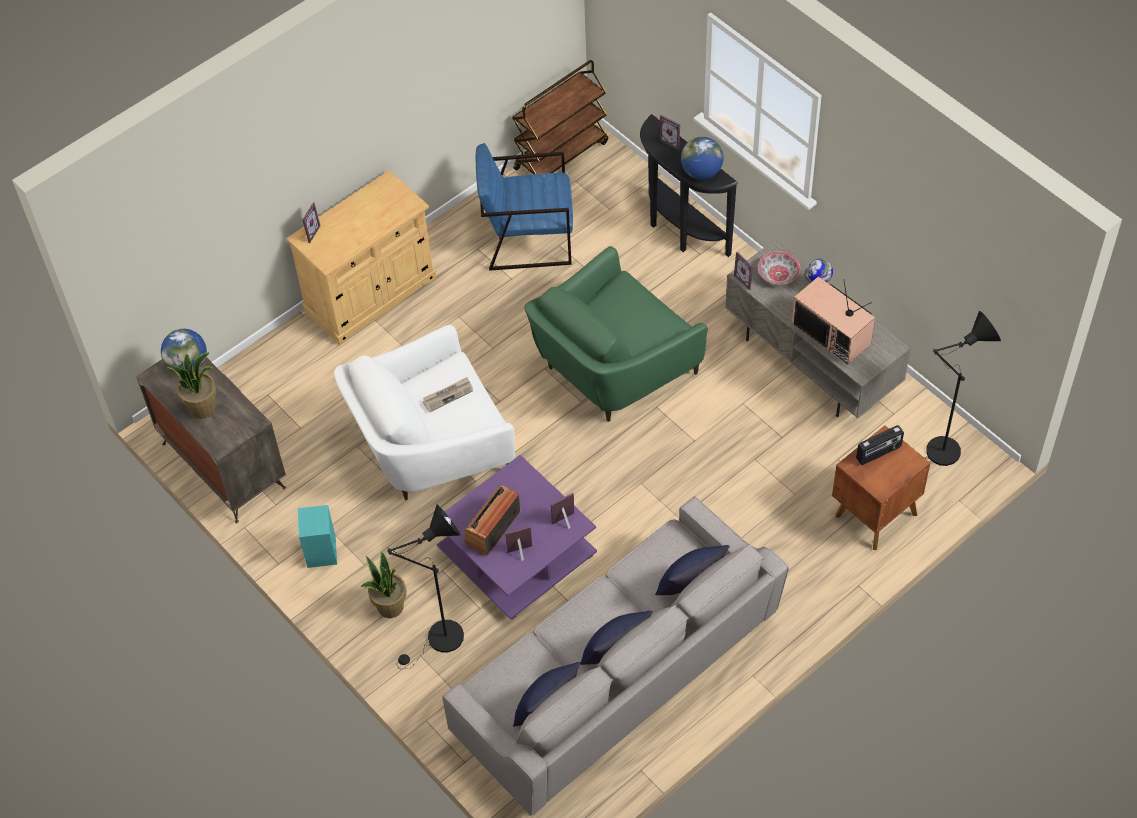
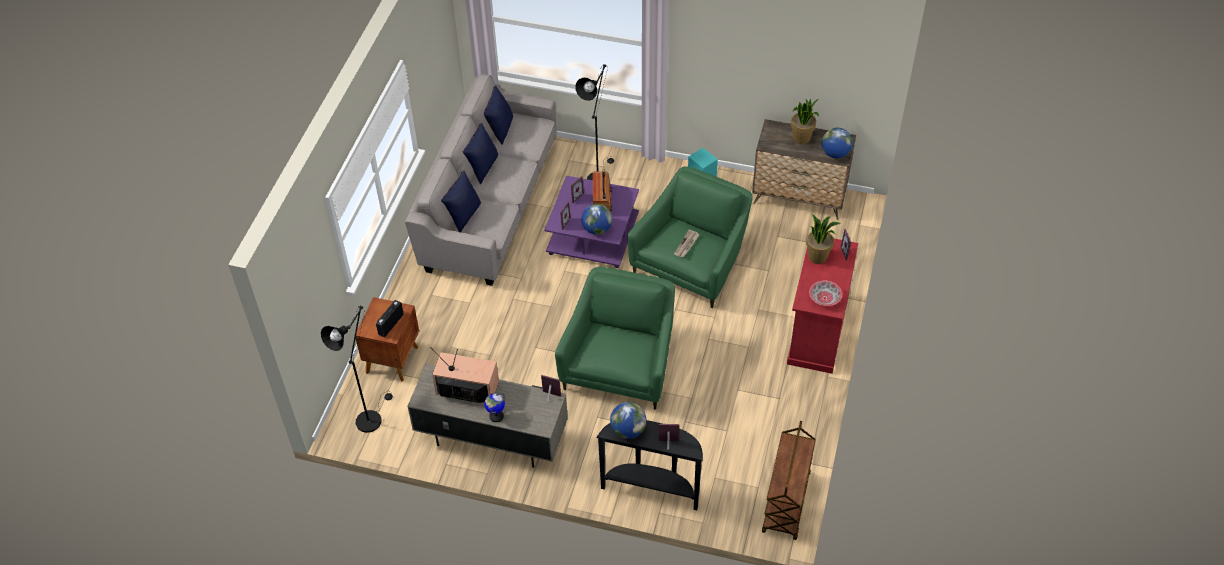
camera: 145 degrees right, 5 degrees down
(370, 294) = (817, 331): beige cabinet -> red cabinet
(389, 607) = (640, 178): potted plant -> potted plant (818, 256)
(430, 448) = (692, 263): white armchair -> green armchair
(528, 237) = (752, 425): blue armchair -> none
(530, 489) = (597, 229): none -> globe
(778, 274) = (530, 412): bowl -> bowl (825, 298)

